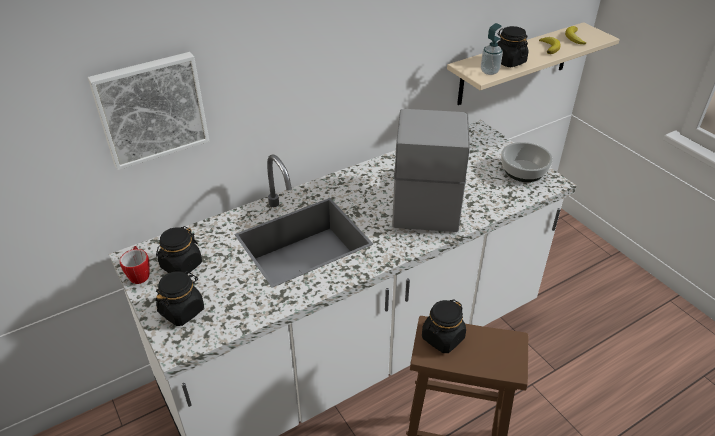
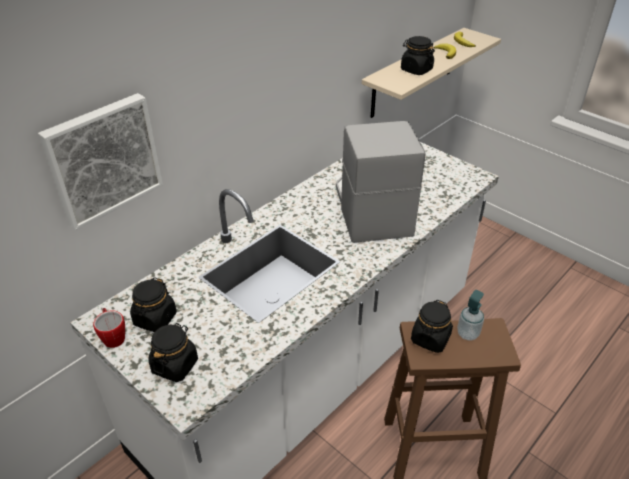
camera: 15 degrees left, 0 degrees up
(489, 71) = (403, 81): soap dispenser -> soap dispenser (467, 334)
(524, 171) = (448, 170): bowl -> none

